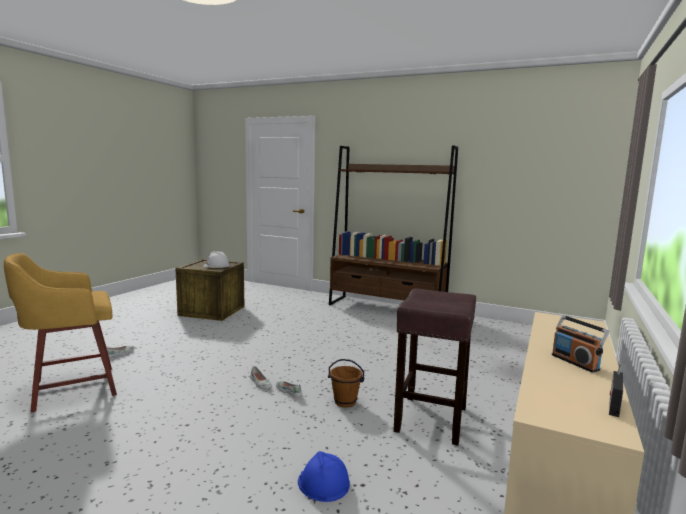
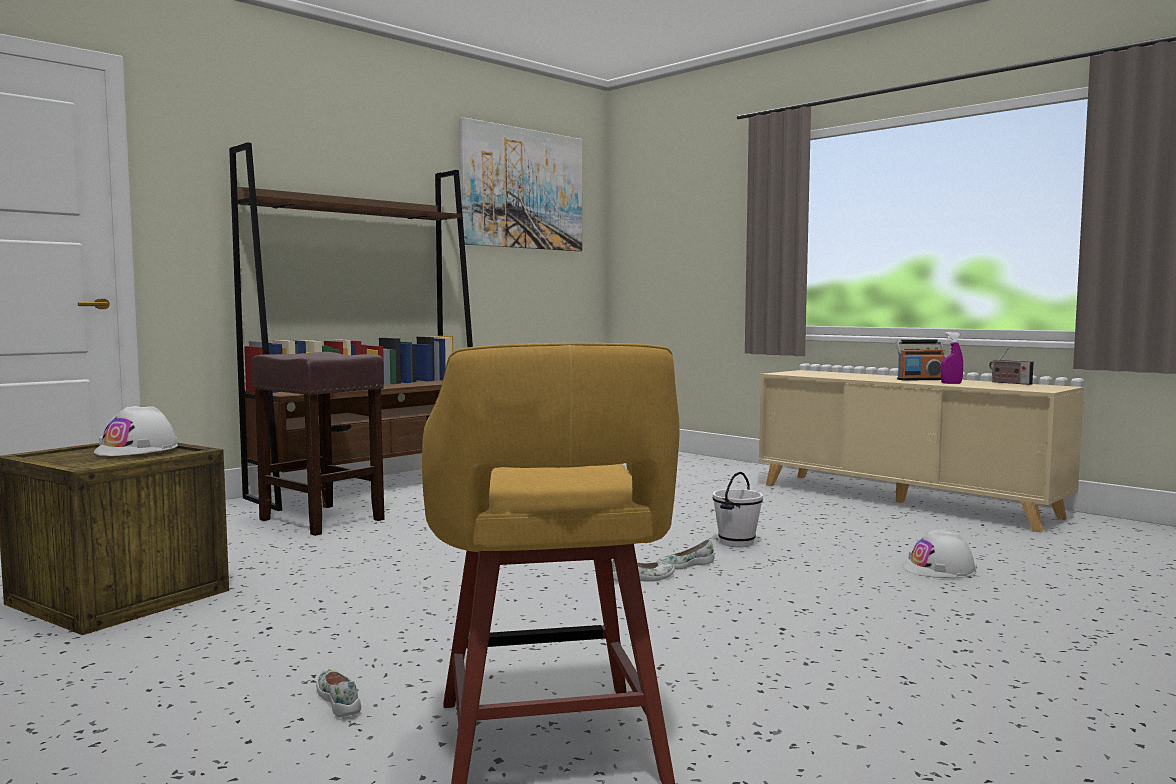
camera: 70 degrees left, 5 degrees down
(323, 483) = (939, 569): blue hard hat -> white hard hat
(345, 402) = (736, 542): brown bucket -> white bucket
(431, 420) = (798, 518): brown stool -> brown stool (323, 520)
(531, 149) = (522, 189): none -> picture
(551, 374) = (951, 383): none -> purple spray bottle

